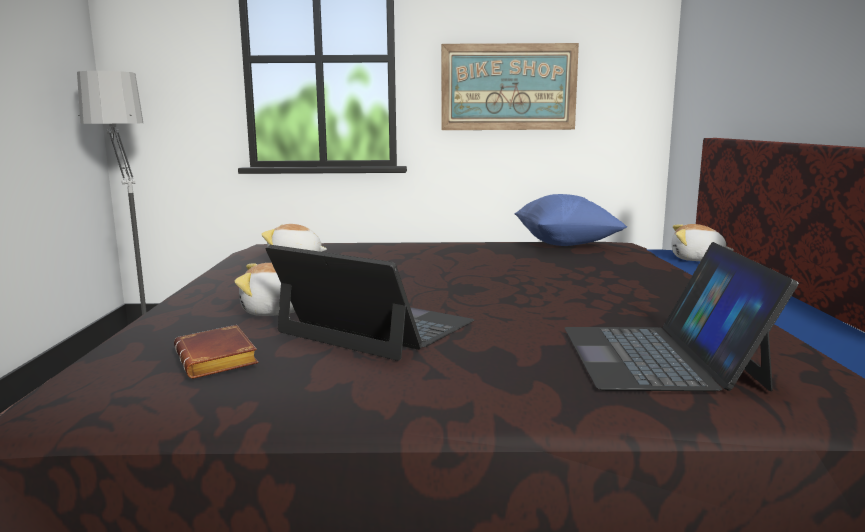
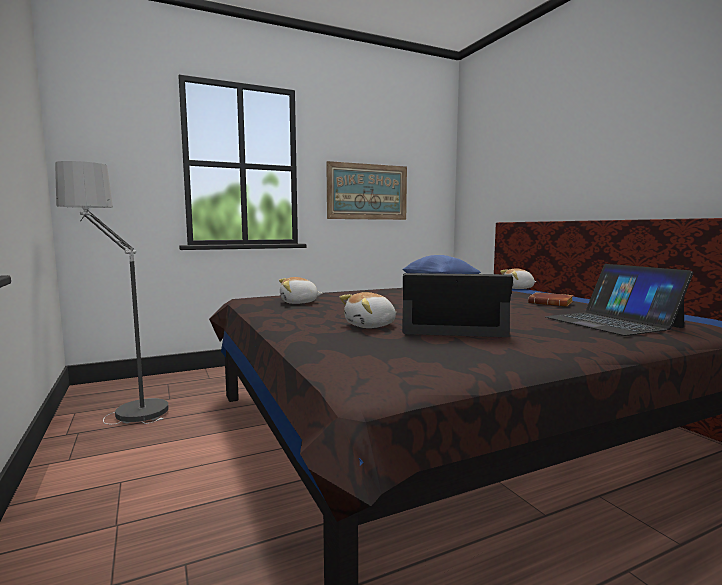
camera: 25 degrees left, 5 degrees down
(219, 360) = (409, 349): brown book -> brown book (552, 303)

